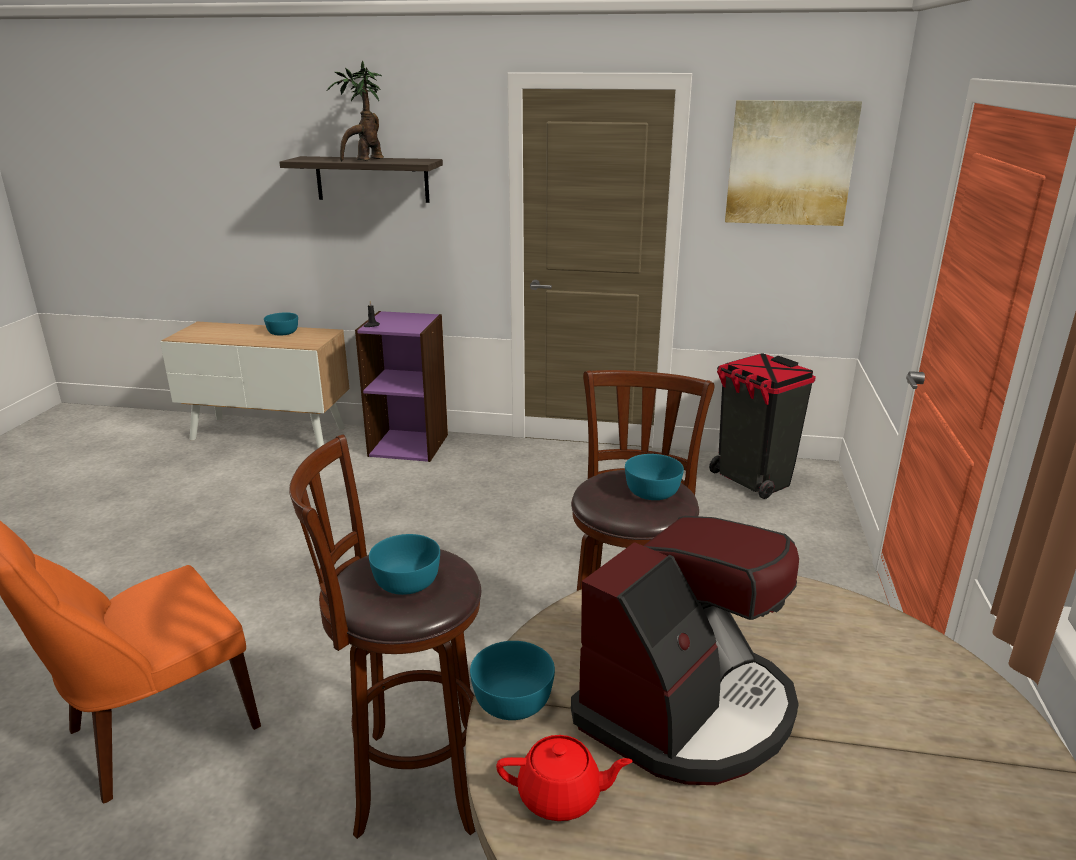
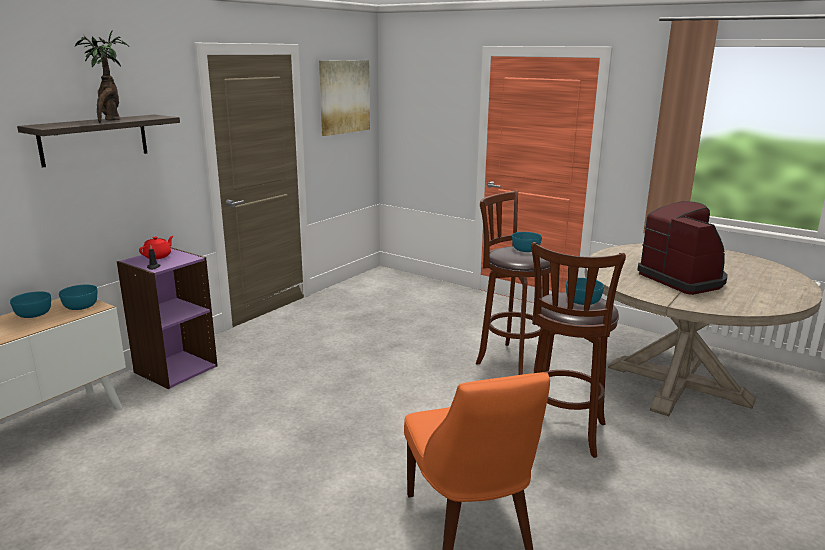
camera: 65 degrees left, 5 degrees down
(513, 701) = (673, 301): turquoise bowl -> turquoise bowl (81, 306)
(561, 796) = (728, 303): red teapot -> red teapot (158, 256)
(752, 480) = (375, 287): black trash can -> none

